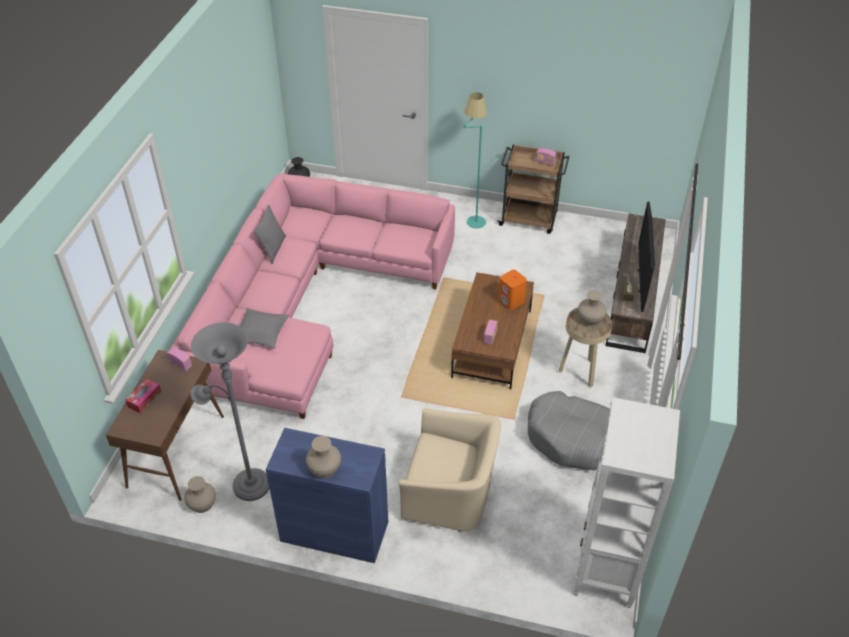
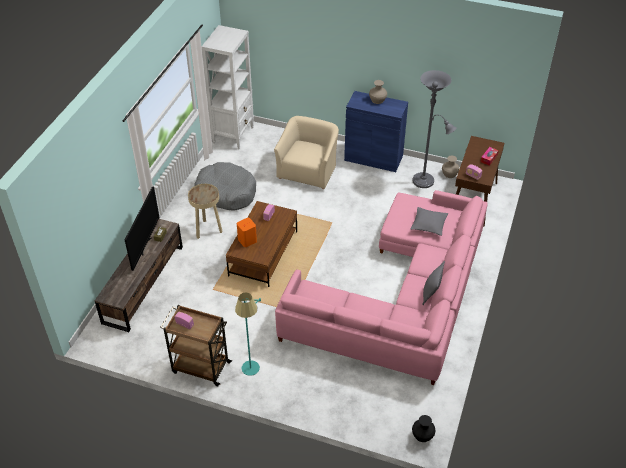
camera: 175 degrees left, 0 degrees up
(450, 493) = (308, 171): beige armchair -> beige armchair turned 90 degrees clockwise
(590, 319) = (201, 197): beige vase -> none

